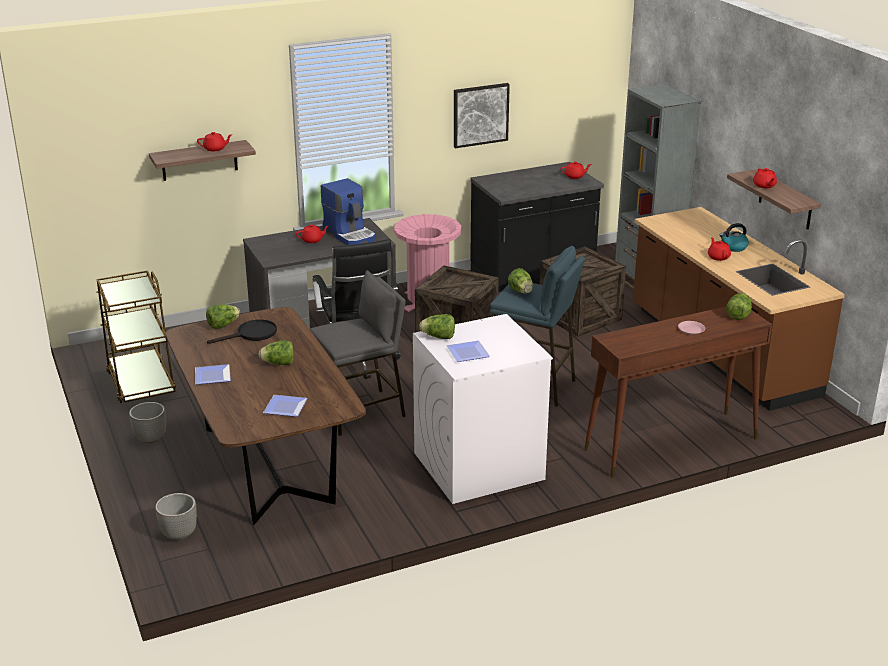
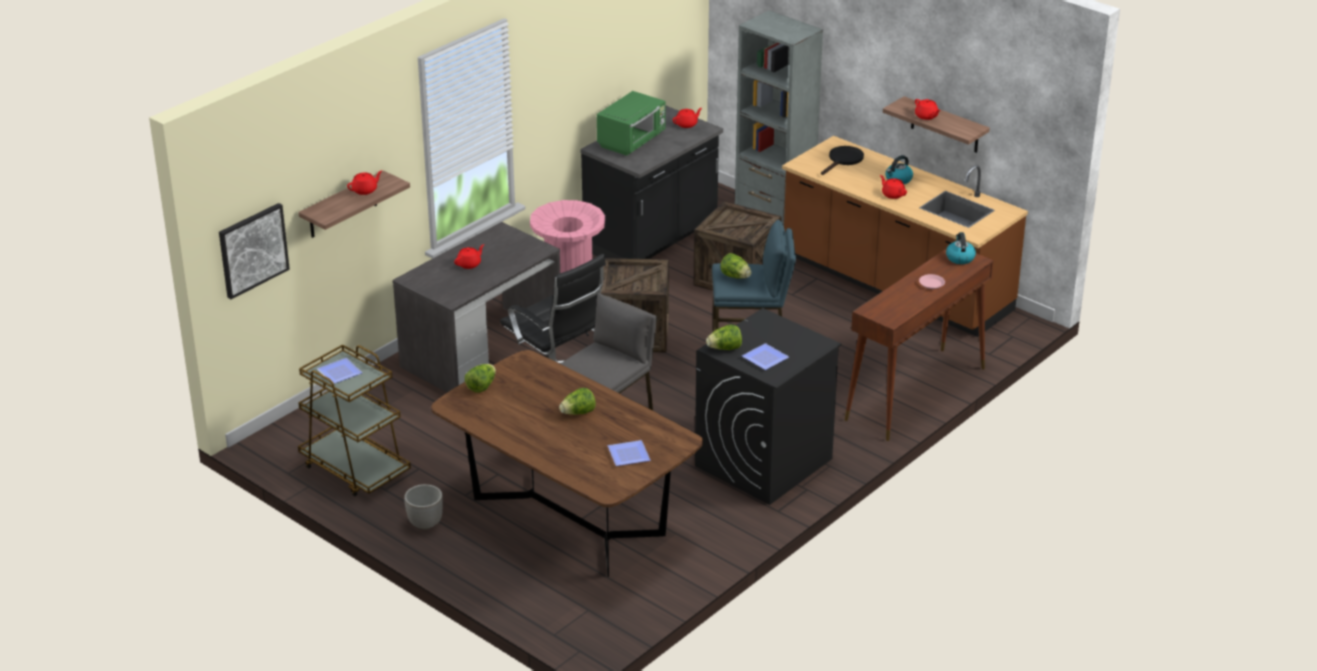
camera: 25 degrees left, 5 degrees up
(179, 534) = (548, 606): planter -> none
(211, 376) = (527, 442): plate -> plate (338, 372)
(251, 334) = (520, 389): black frying pan -> black frying pan (843, 160)
(350, 234) = (502, 248): coffee machine -> none
(478, 466) = (763, 463): white washing machine -> black washing machine
(480, 115) = (585, 79): picture -> picture (253, 250)
(518, 179) = (632, 141): none -> green microwave
(738, 315) = (959, 258): lettuce -> kettle

